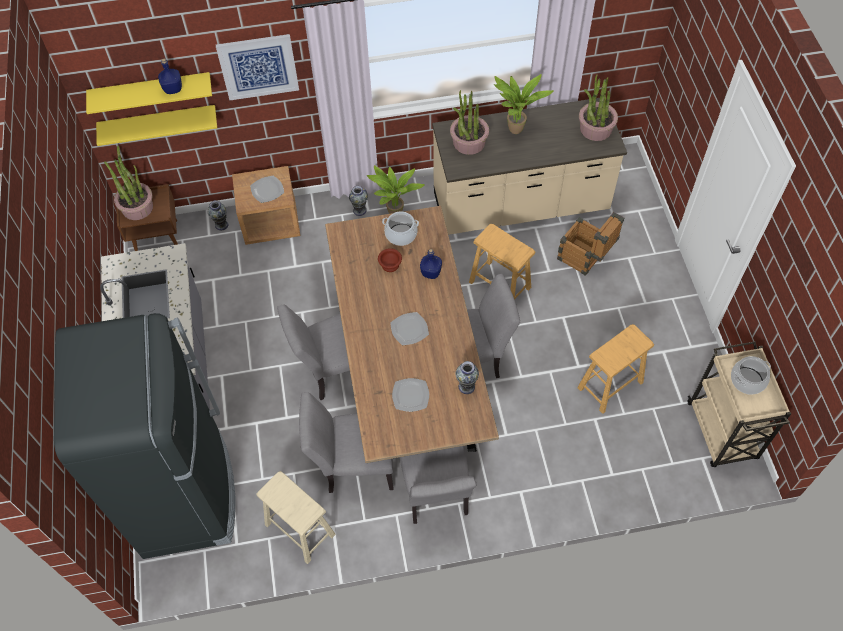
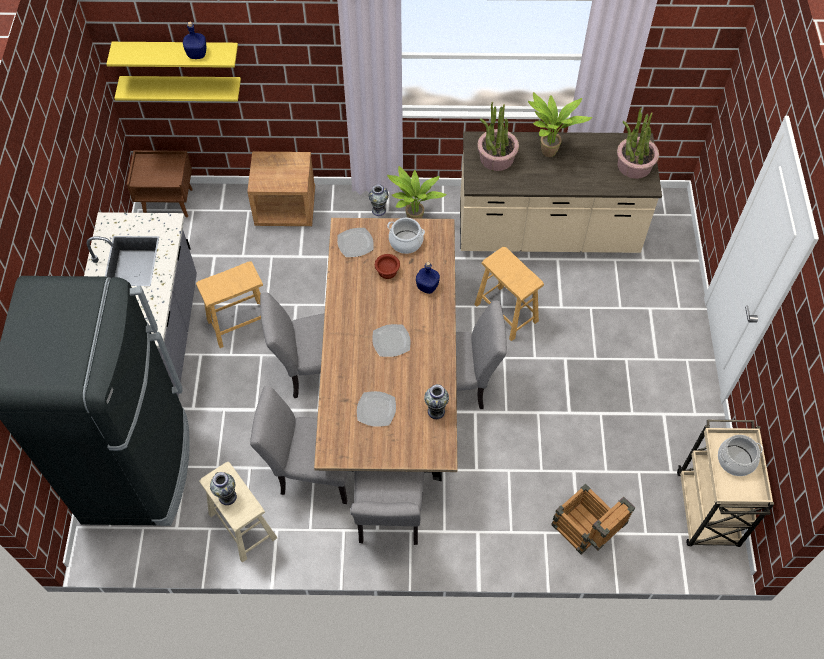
camera: 10 degrees right, 0 degrees up
(137, 207) = (151, 169): potted plant -> none
(221, 225) = (236, 201): vase -> vase (227, 496)
(258, 66) = (288, 45): picture -> none
(267, 190) = (284, 173): plate -> plate (356, 243)
(585, 259) = (602, 302): crate -> crate (585, 532)
(610, 385) = (598, 439): brown stool -> brown stool (240, 323)

